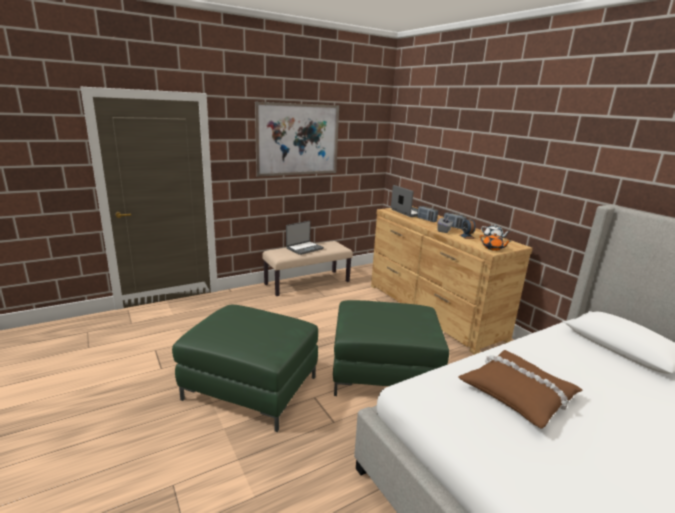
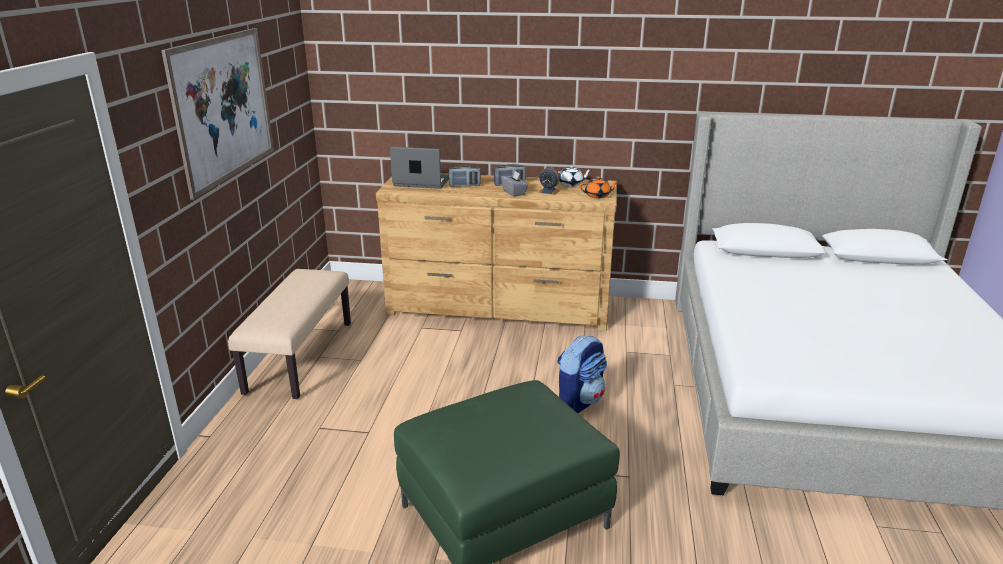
camera: 50 degrees left, 5 degrees up
(304, 248) = (288, 300): laptop -> none
(384, 373) = (579, 401): green ottoman -> backpack
(518, 393) = (797, 324): brown pillow -> none

